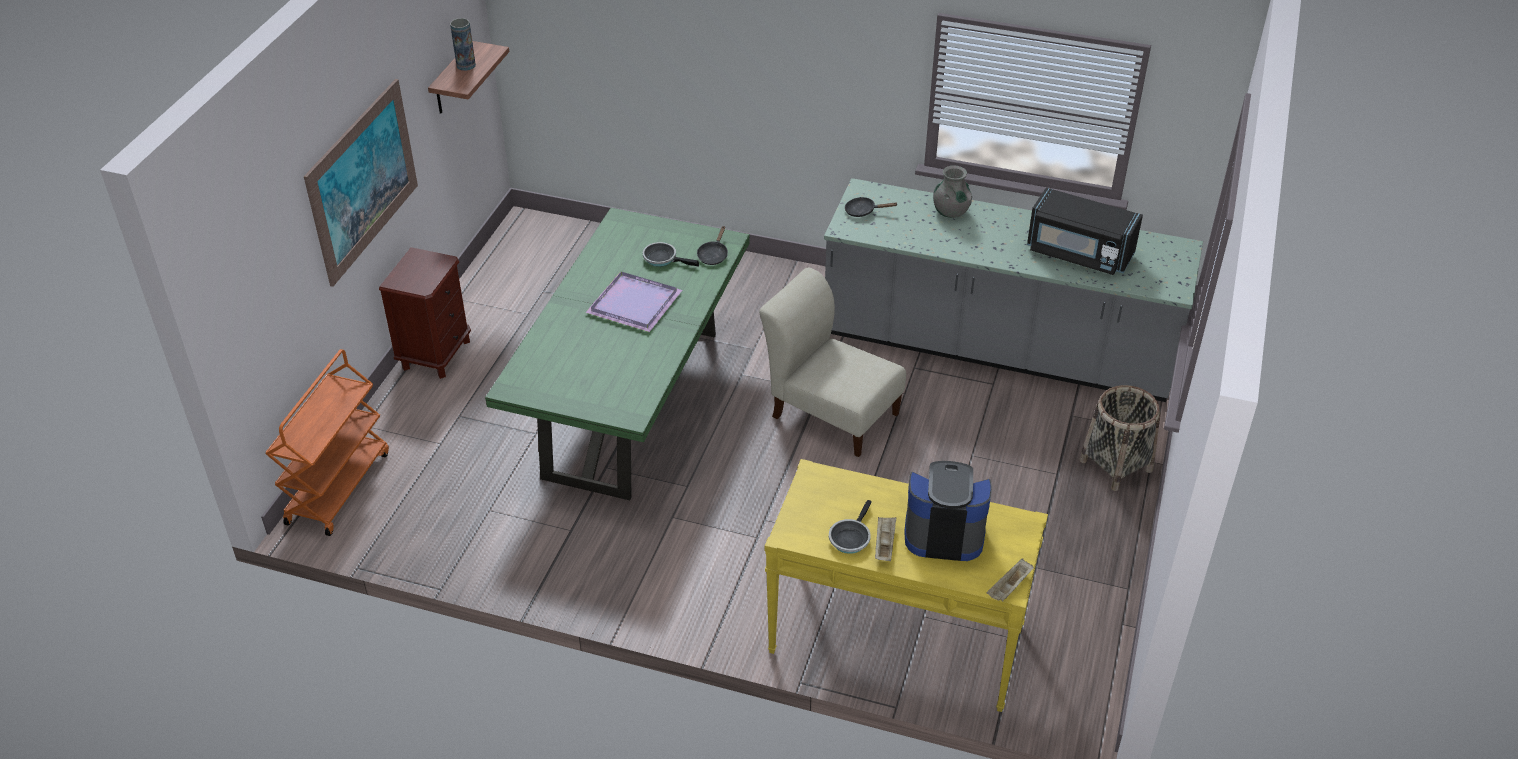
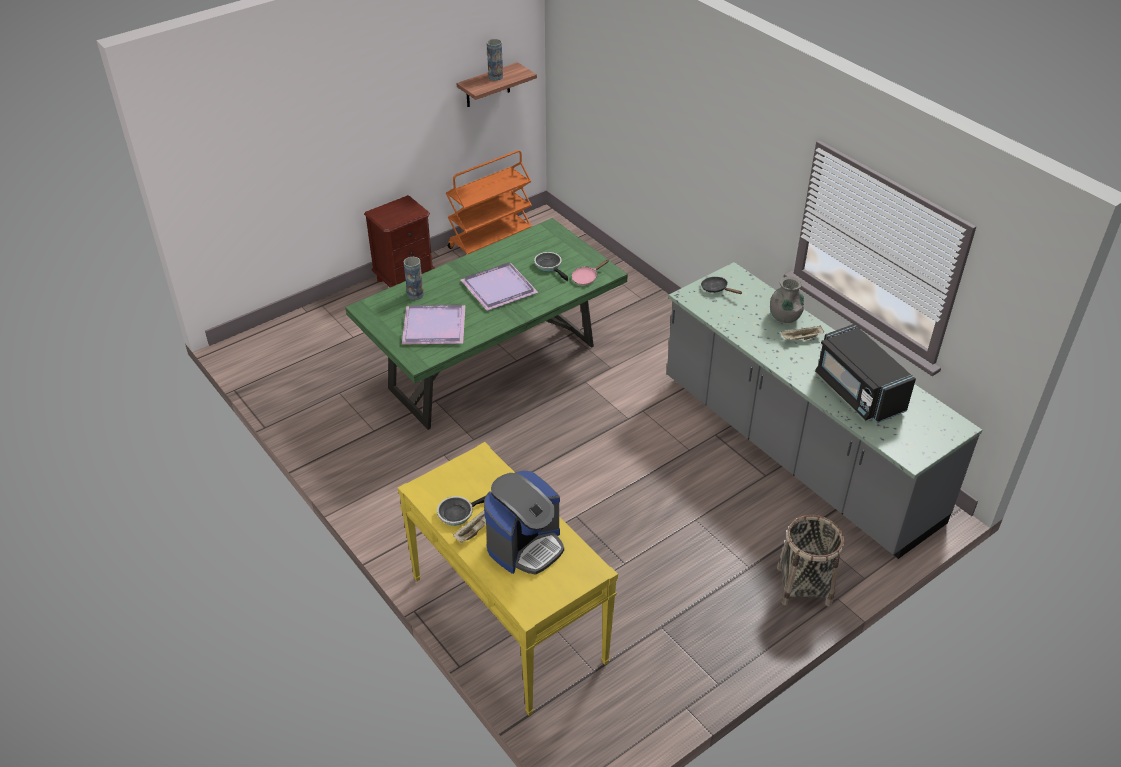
camera: 35 degrees right, 0 degrees up
(338, 487) = (272, 335): orange cart -> orange cart (491, 241)
(363, 181) = (364, 129): picture -> none
(551, 349) = (415, 295): none -> vase
(609, 375) = (433, 327): none -> purple tray
(713, 255) = (586, 278): black frying pan -> pink frying pan
(831, 412) = (621, 437): beige chair -> none
(944, 533) = (525, 545): coffee machine -> coffee machine turned 90 degrees clockwise
(1009, 588) = (529, 610): beige tray -> beige tray (801, 339)

